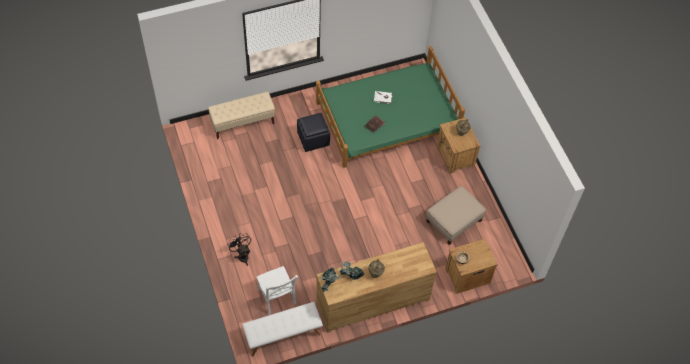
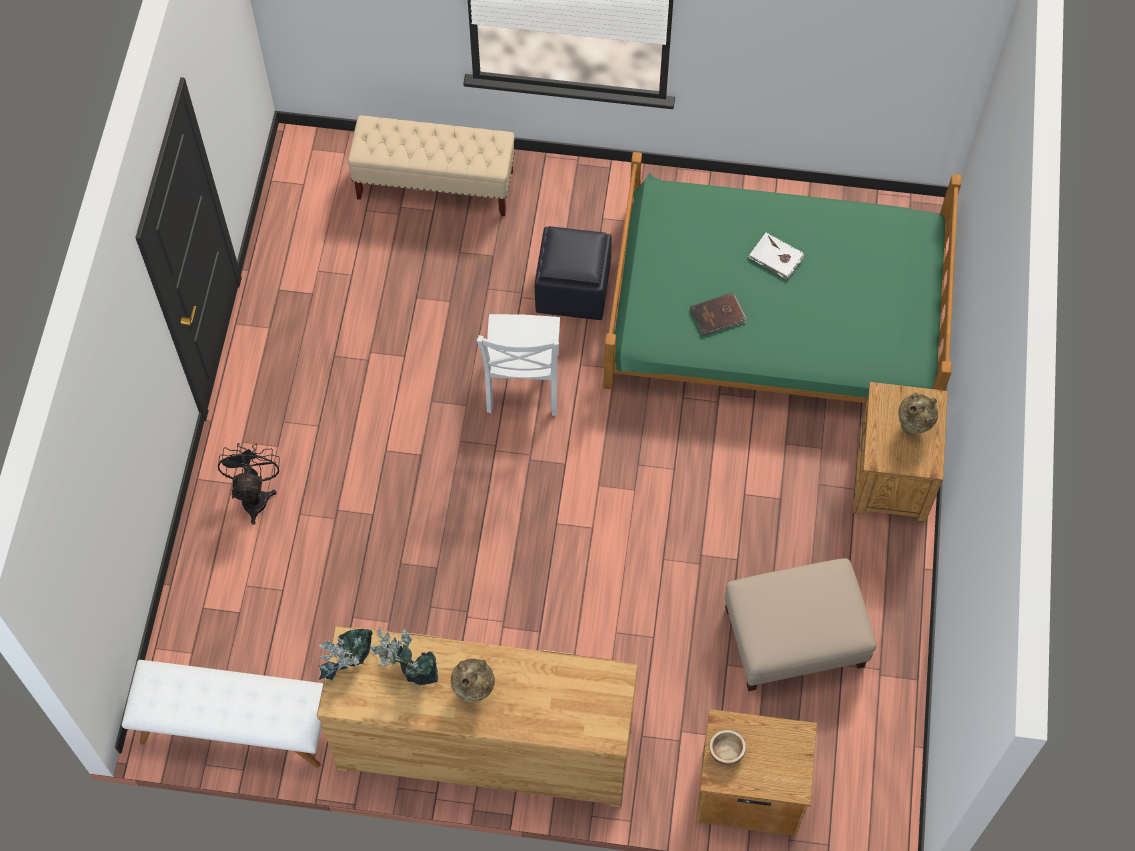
camera: 30 degrees right, 5 degrees up
(277, 298) = (274, 633): white chair -> white chair (523, 385)

